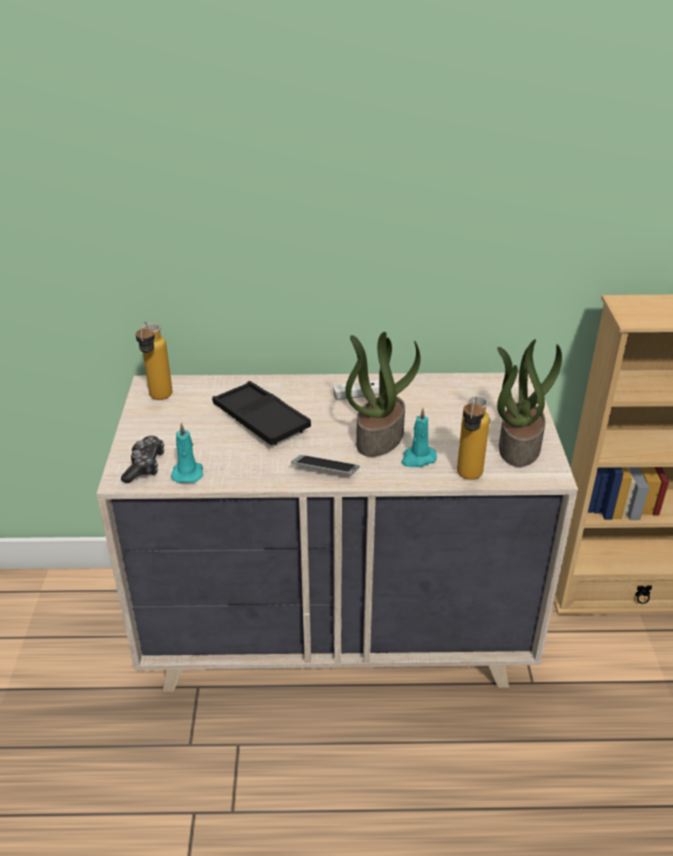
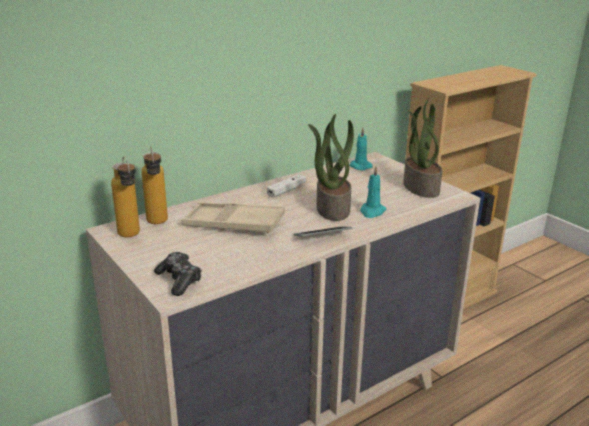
camera: 35 degrees left, 10 degrees down
(188, 472) = (222, 272): turquoise candle -> turquoise candle (359, 166)
(260, 419) = (233, 224): black tray -> beige tray
(467, 479) = (416, 212): bottle -> bottle (158, 224)

